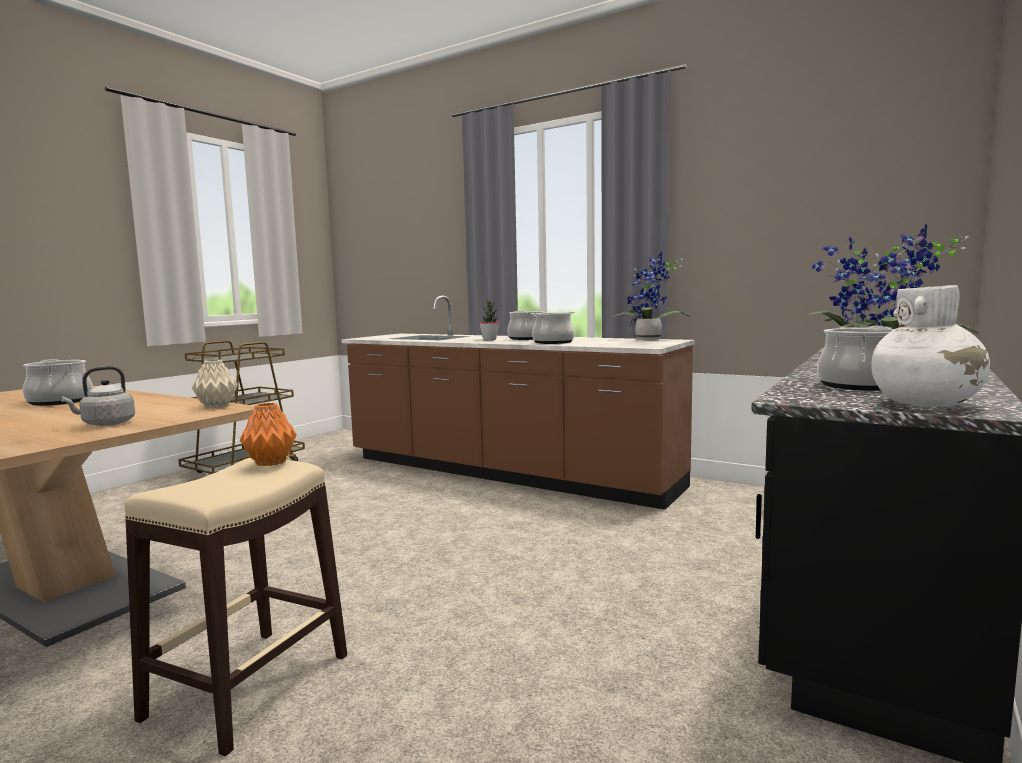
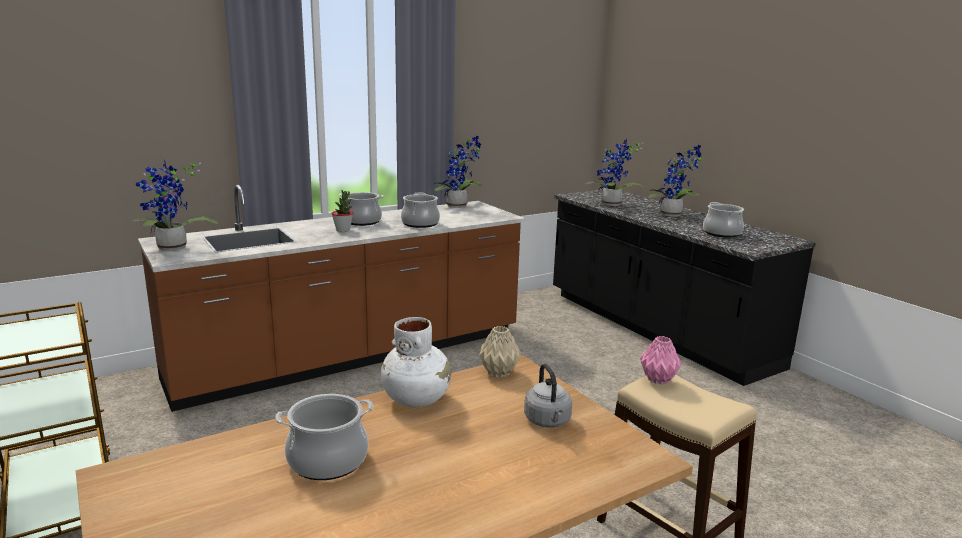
camera: 65 degrees left, 10 degrees up
(271, 463) = (659, 380): orange vase -> pink vase
(383, 336) = (172, 249): none -> potted plant
(926, 405) = (776, 241): white vase -> white vase (417, 399)

